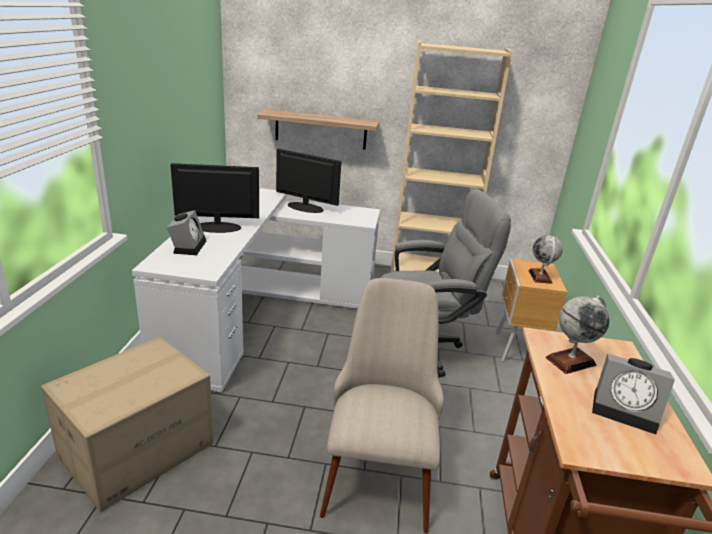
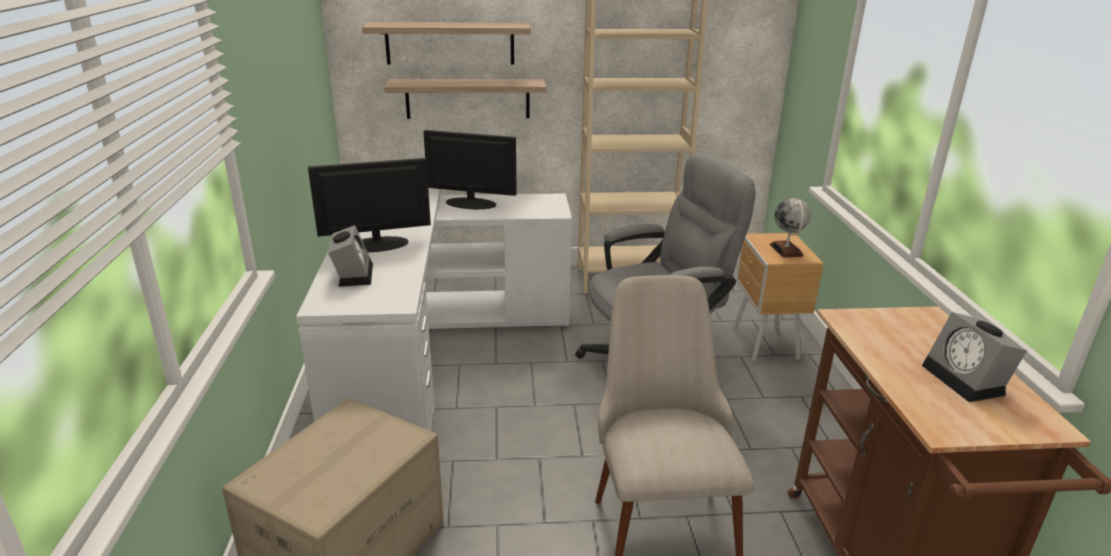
camera: 10 degrees left, 0 degrees up
(311, 87) = (450, 43): none -> shelf
(570, 361) = (886, 338): globe -> none
(626, 410) = (967, 381): alarm clock -> alarm clock turned 60 degrees clockwise

